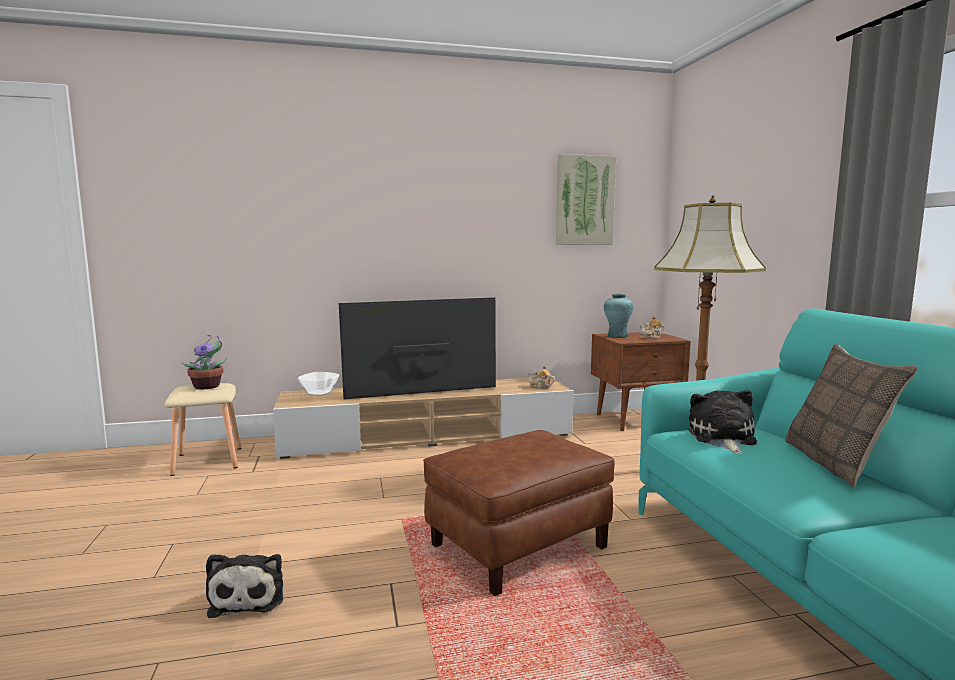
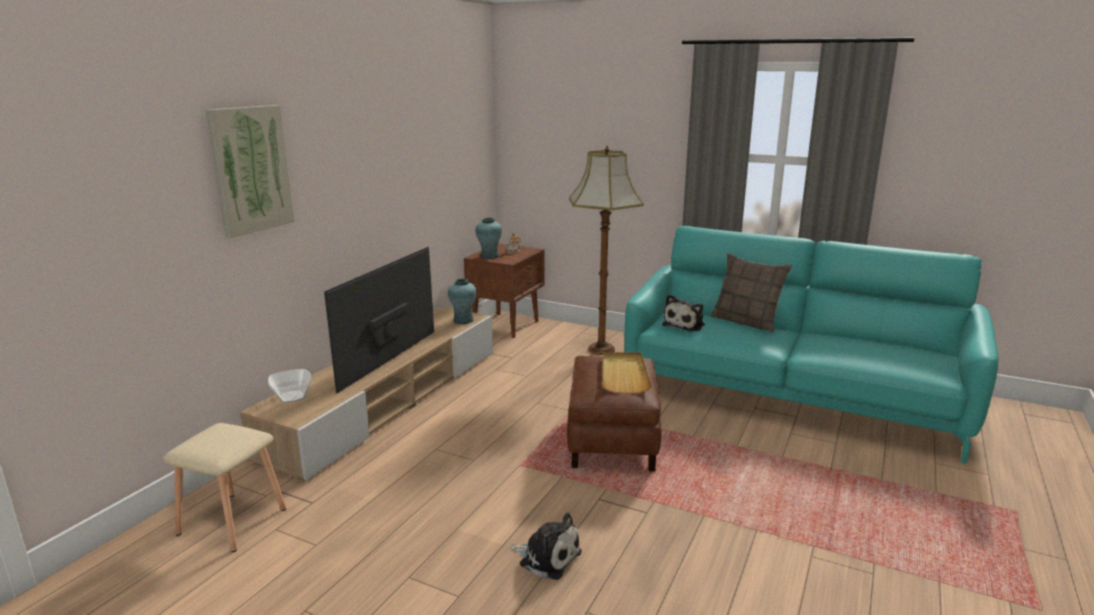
camera: 50 degrees left, 10 degrees up
(208, 387) = (224, 434): potted plant -> none
(527, 453) = (624, 374): none -> beige tray
(540, 387) = (463, 320): teapot -> turquoise vase
(584, 200) = (449, 133): picture -> picture (250, 169)
(722, 438) = (685, 325): plush toy -> plush toy turned 105 degrees counterclockwise

